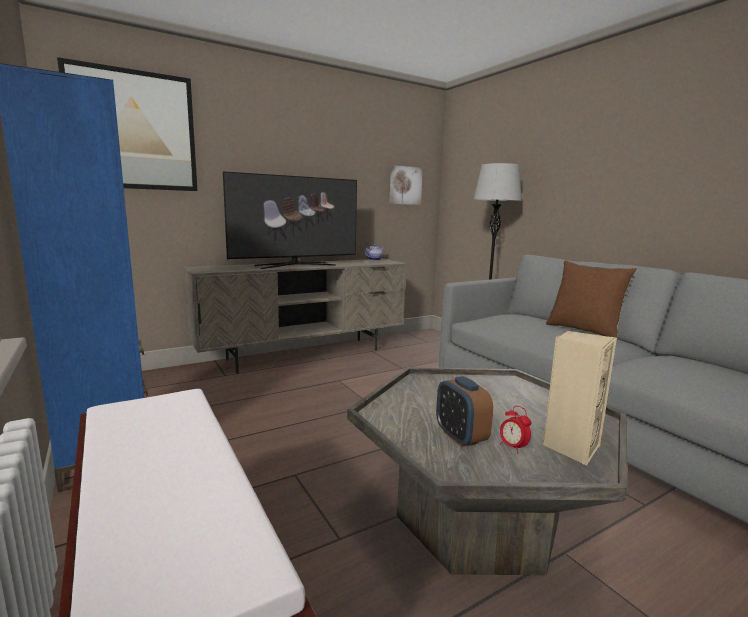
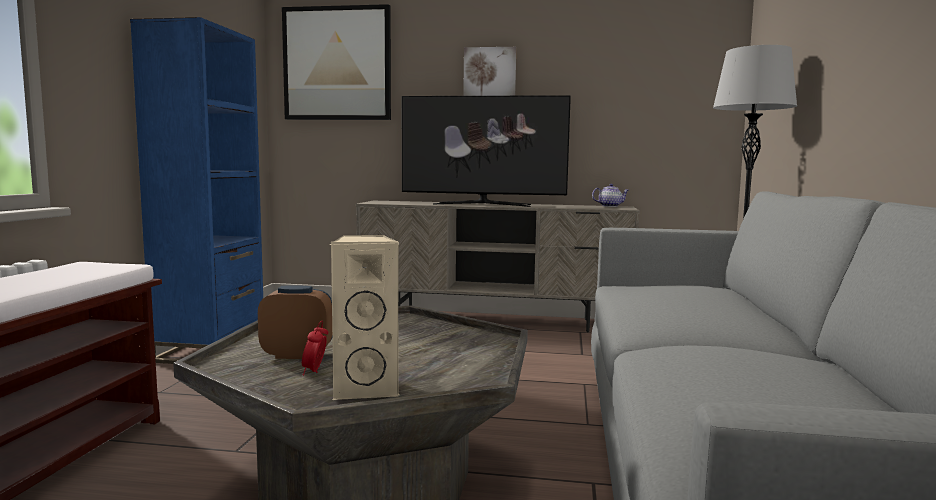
camera: 40 degrees right, 5 degrees down
(405, 185) = (673, 100): picture -> picture (489, 74)
(460, 437) = (297, 355): alarm clock -> alarm clock turned 75 degrees clockwise
(584, 330) = (748, 310): brown pillow -> none

